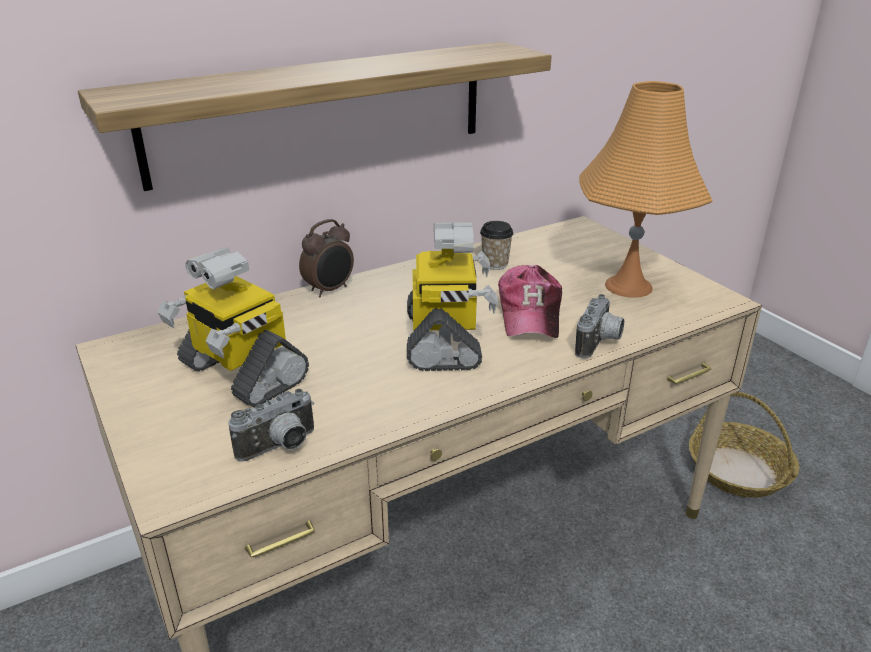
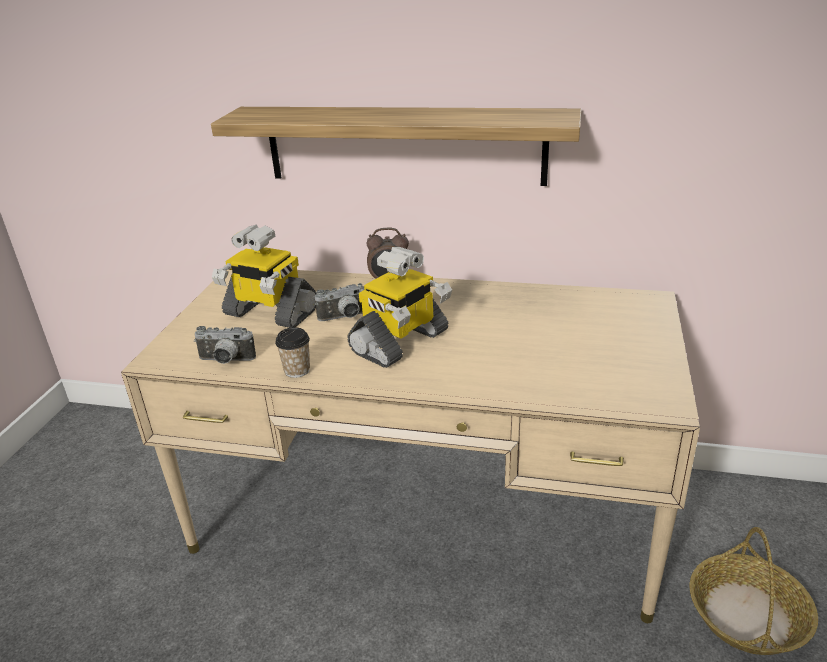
camera: 45 degrees right, 0 degrees up
(241, 373) = (269, 313): toy robot -> toy robot turned 60 degrees counterclockwise
(495, 264) = (525, 304): cup -> cup (297, 370)
(530, 314) = (486, 349): cap -> none
(599, 343) = (497, 391): camera -> camera (345, 318)
(628, 286) = (601, 361): orange table lamp -> none

